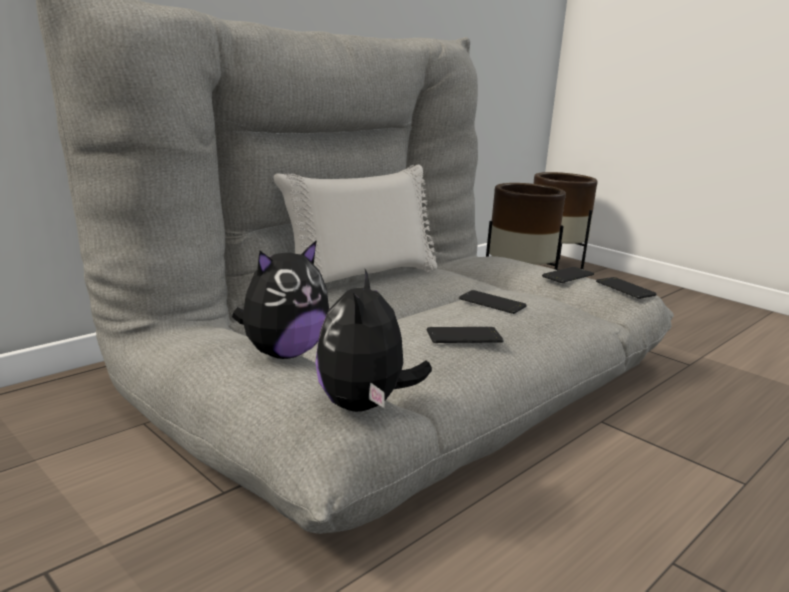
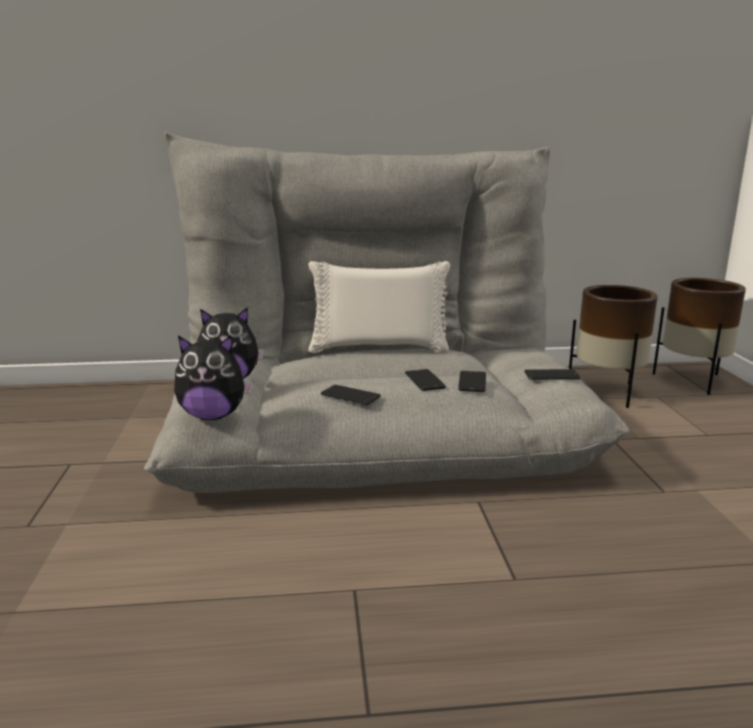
camera: 40 degrees right, 0 degrees up
(364, 406) = (213, 416): plush toy -> plush toy turned 135 degrees counterclockwise
(625, 288) = (579, 395): phone -> phone (472, 382)

